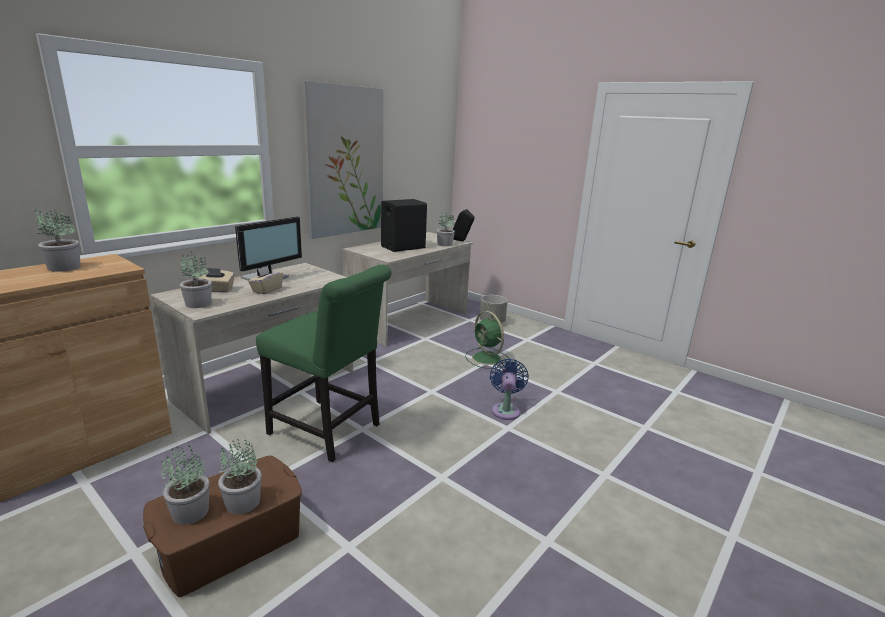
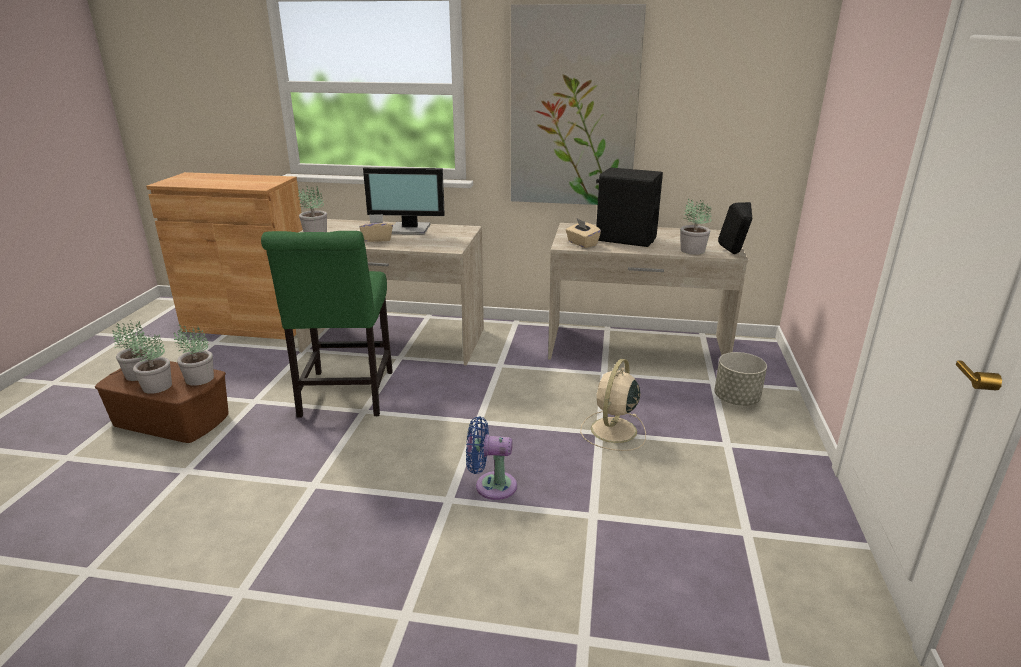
camera: 60 degrees right, 5 degrees up
(63, 267) = (244, 179): potted plant -> potted plant (199, 379)
(217, 290) = (354, 228): beige tissue box -> beige tissue box (582, 244)
(487, 359) = (613, 431): green fan -> beige fan
(506, 410) = (491, 485): blue fan -> blue fan turned 150 degrees counterclockwise

